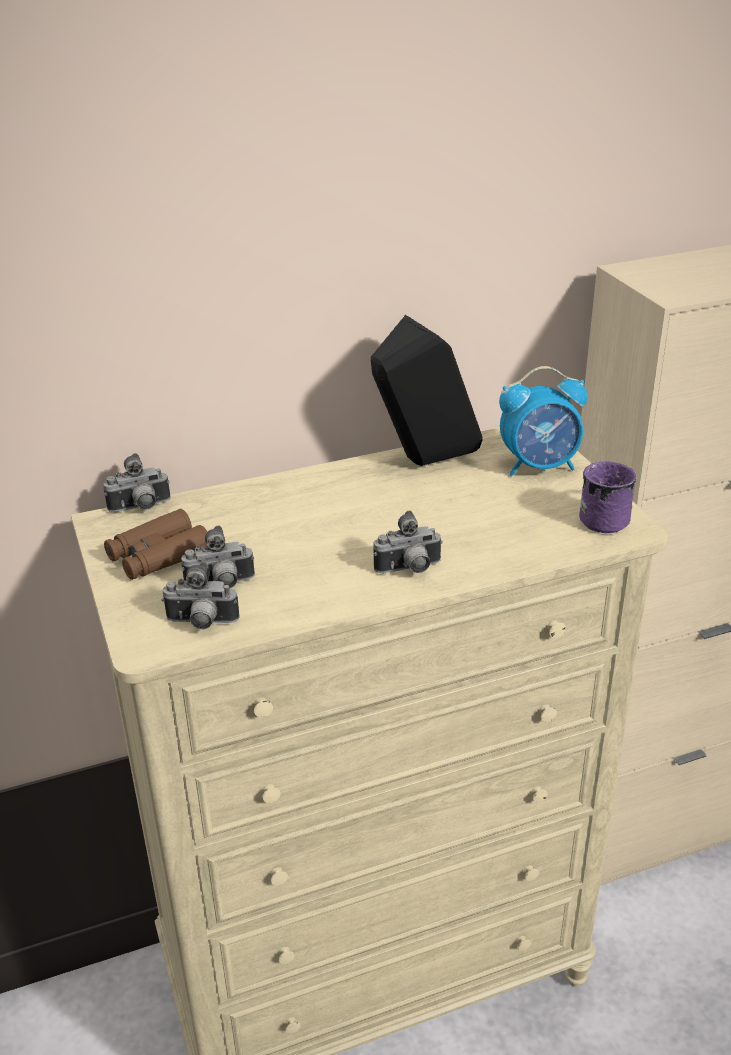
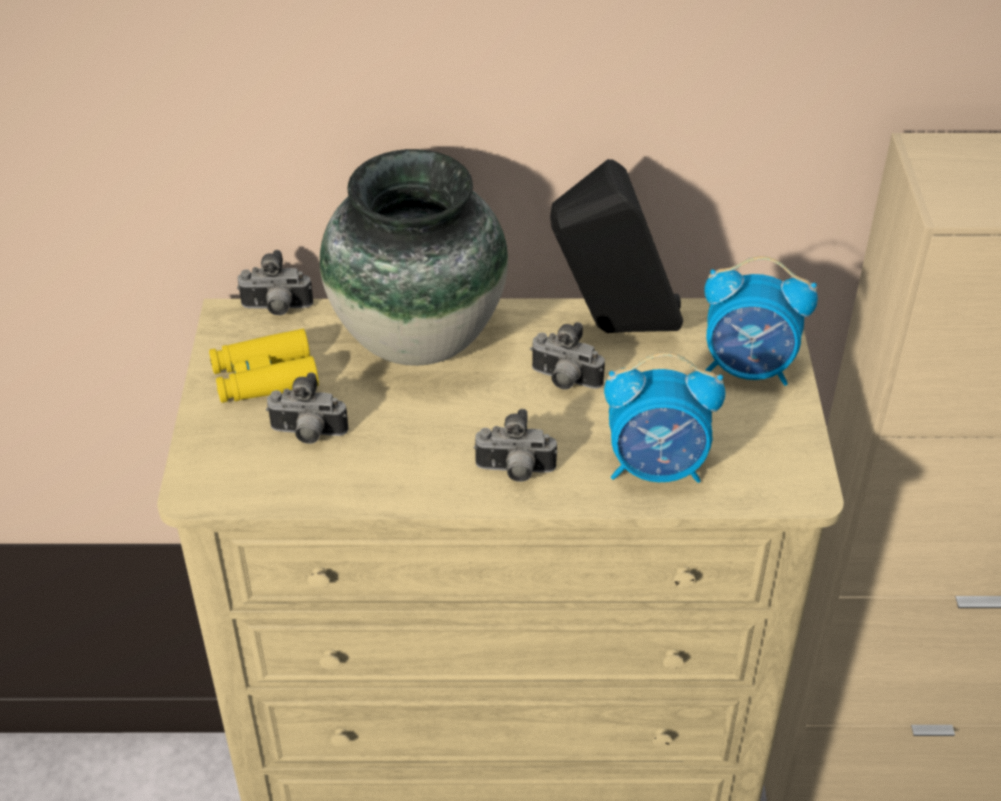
camera: 20 degrees right, 10 degrees up
(158, 555) = (264, 377): brown binoculars -> yellow binoculars
(201, 623) = (264, 477): camera -> camera (564, 381)
(272, 503) = (416, 340): none -> vase
(517, 541) = (657, 468): none -> alarm clock
(609, 518) = (786, 466): purple mug -> none

